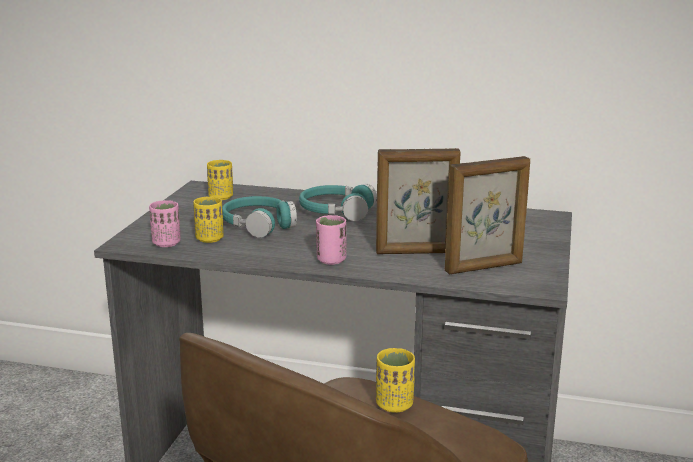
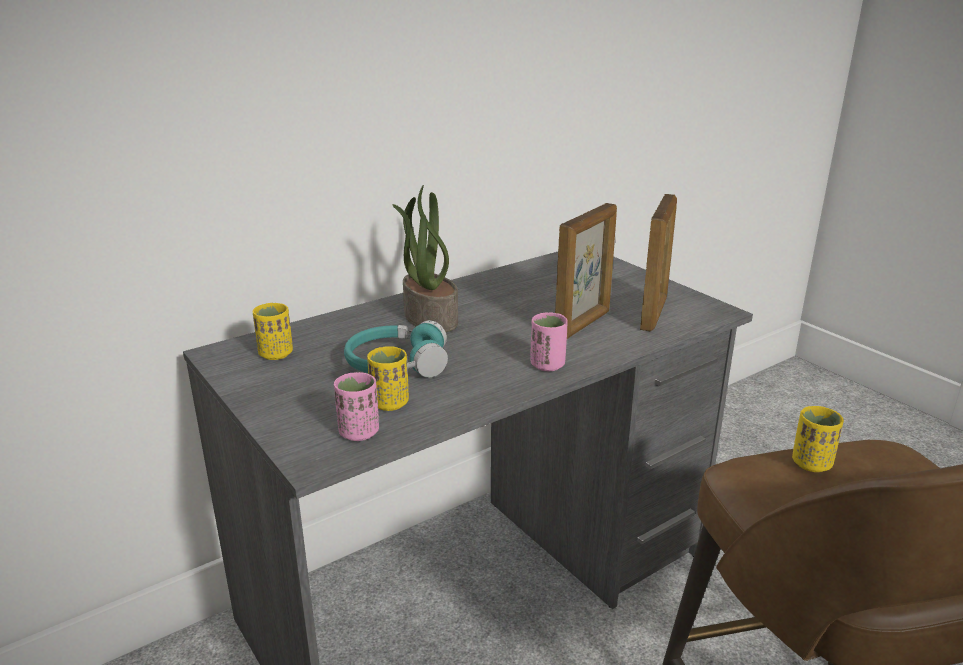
camera: 50 degrees left, 5 degrees up
(336, 212) = (429, 318): turquoise headphones -> potted plant

